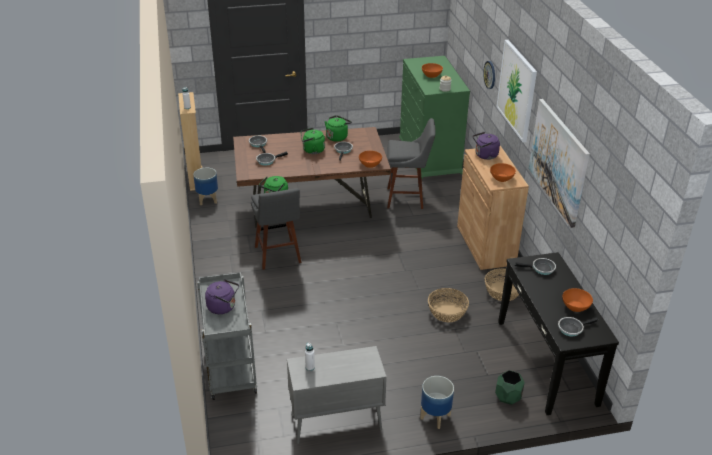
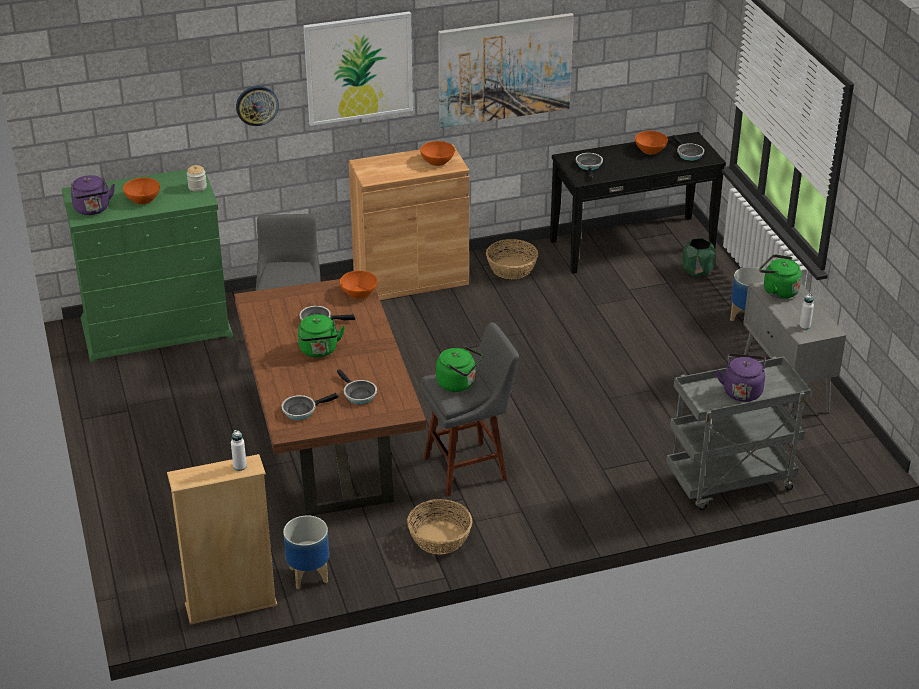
camera: 95 degrees left, 0 degrees up
(337, 137) = (271, 329): green kettle -> green kettle (778, 291)
(447, 312) = (563, 310): basket -> basket (440, 538)
(485, 155) = (379, 171): purple kettle -> purple kettle (93, 210)

